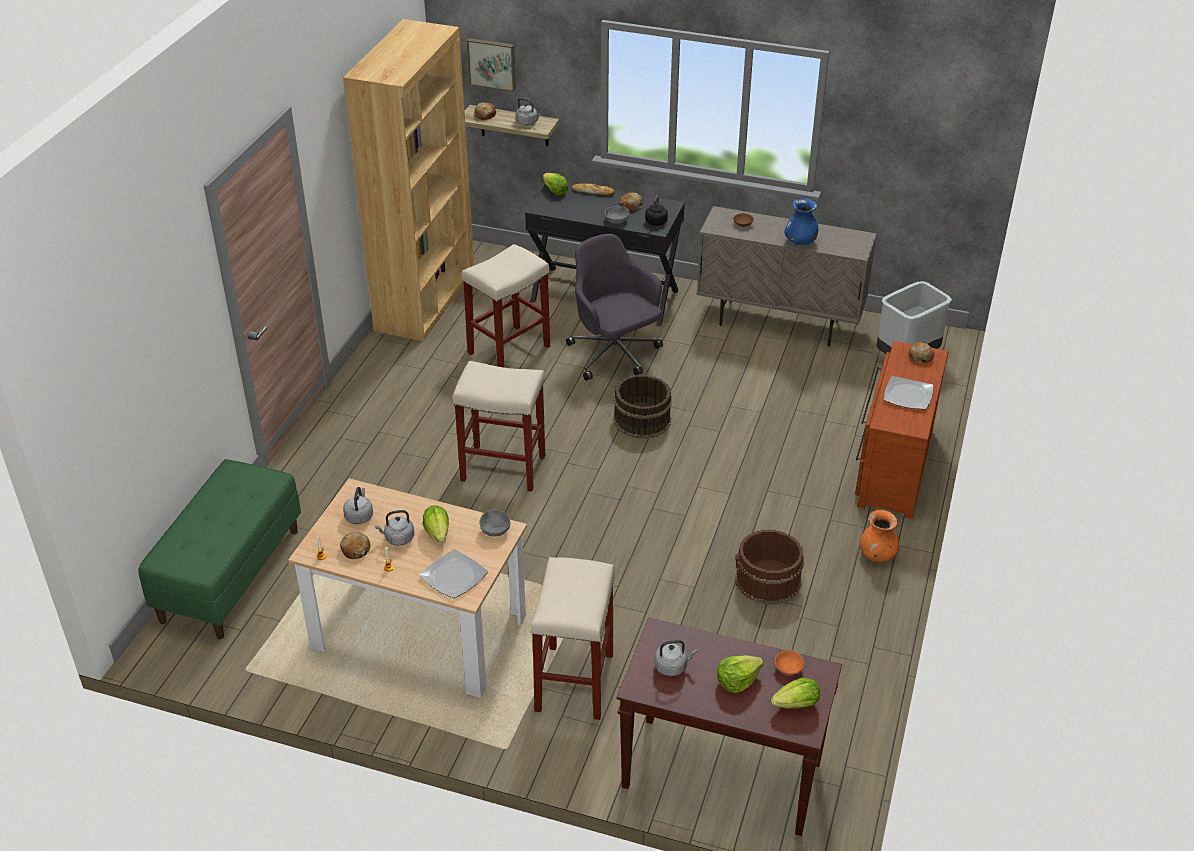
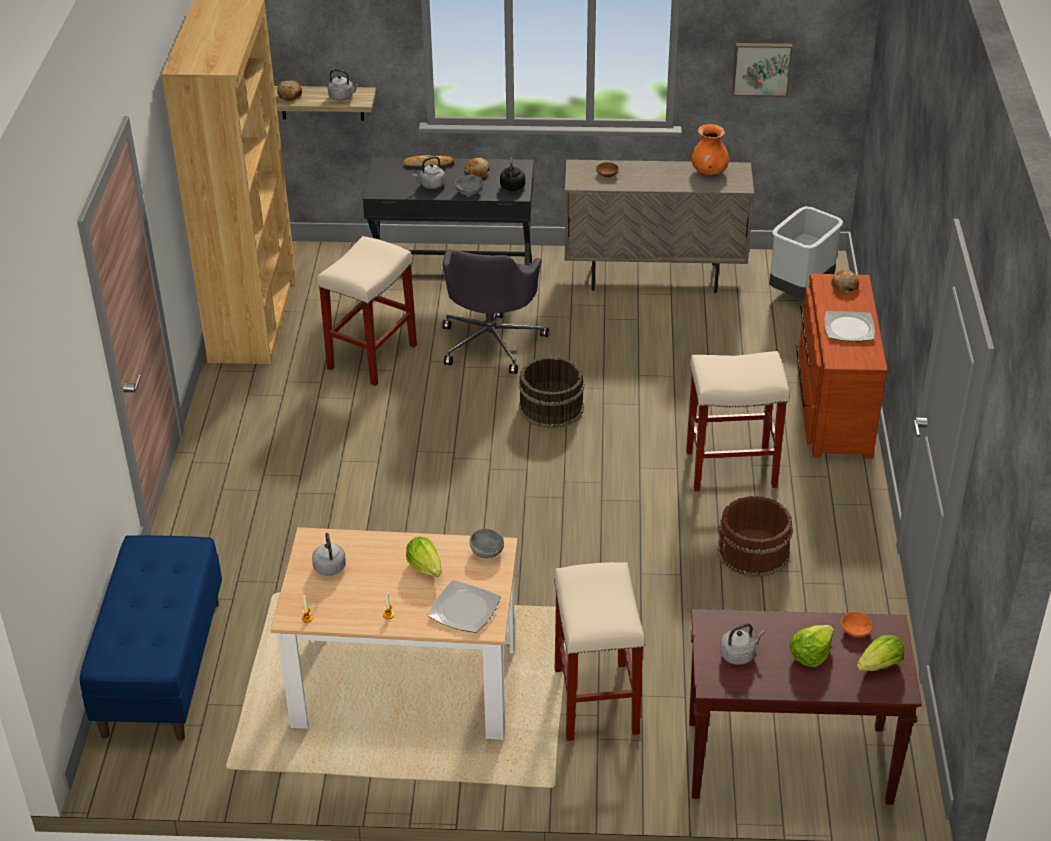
camera: 15 degrees left, 0 degrees up
(230, 574) = (161, 666): green bench -> blue bench
(355, 549) = (342, 603): bread -> none
(398, 538) = (384, 582): grey kettle -> grey kettle (431, 185)
(492, 63) = (291, 35): picture -> picture (761, 68)
(504, 468) = (423, 488): beige stool -> beige stool (732, 468)
(555, 192) = (386, 170): lettuce -> none
(614, 355) = (492, 342): grey office chair -> grey office chair turned 120 degrees counterclockwise
(800, 242) = (676, 184): blue vase -> none
(877, 555) = (853, 503): orange vase -> orange vase (709, 171)

